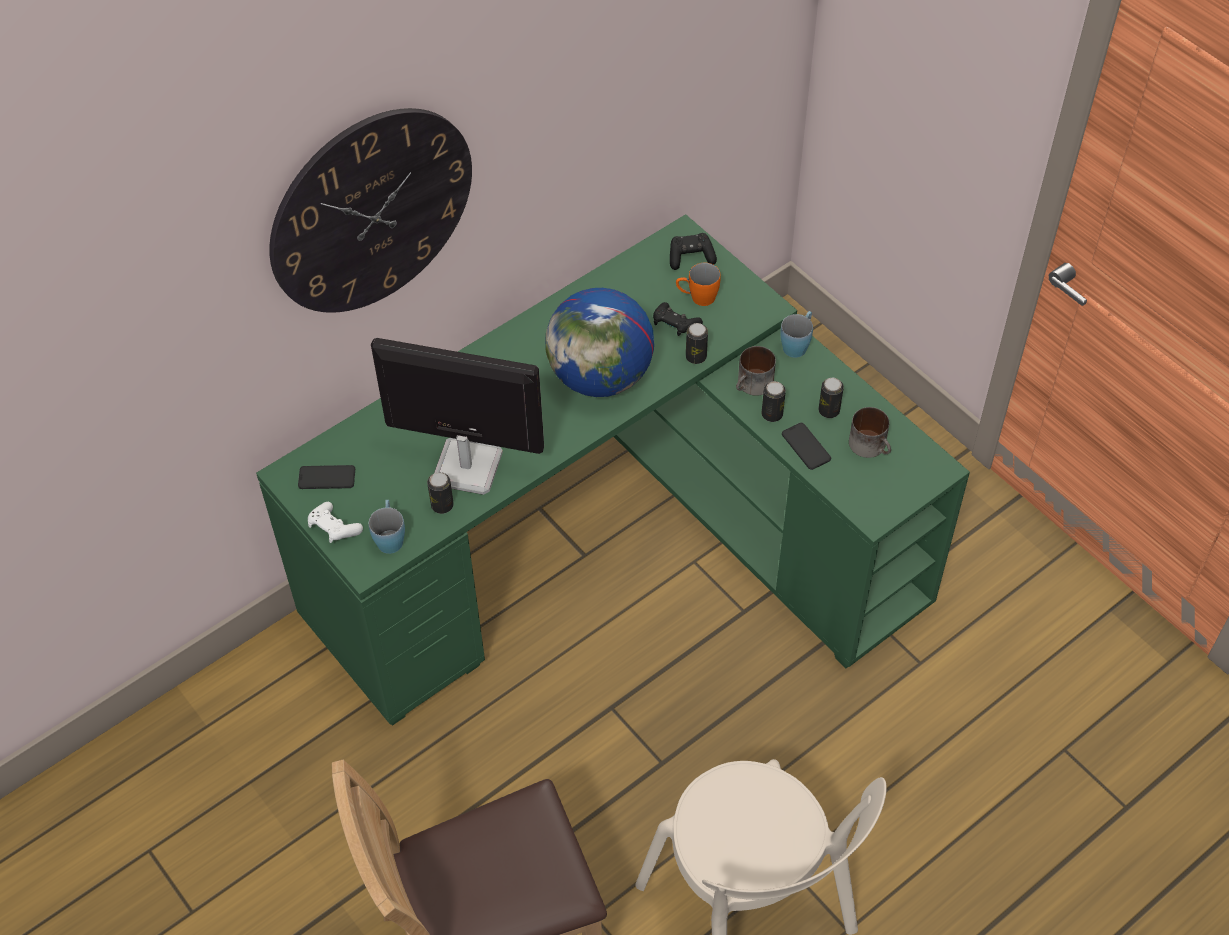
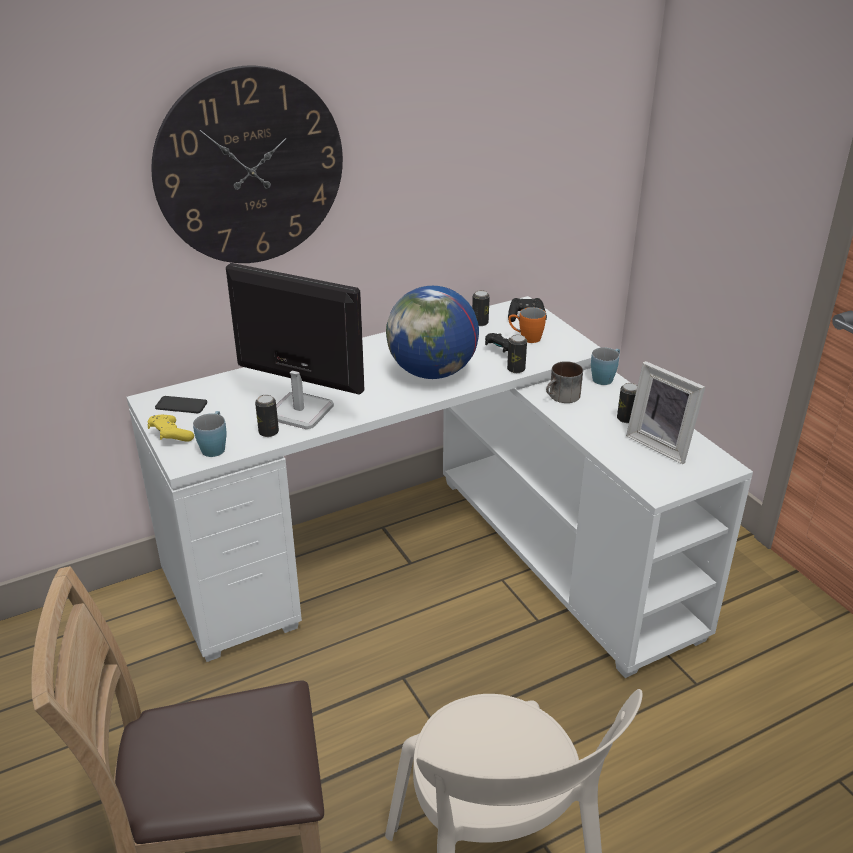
camera: 10 degrees right, 20 degrees down
(334, 529) = (170, 436): white game controller -> yellow game controller
(617, 546) = (439, 560): green desk -> white desk
(772, 414) = (575, 415): can -> can (480, 323)
(806, 446) = (601, 438): phone -> none
(871, 446) = (662, 444): mug -> picture frame

